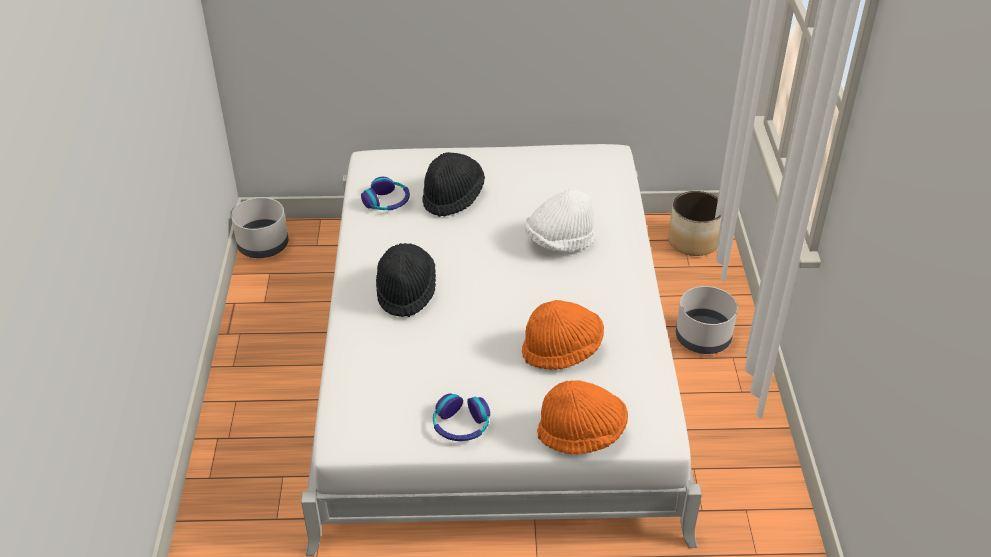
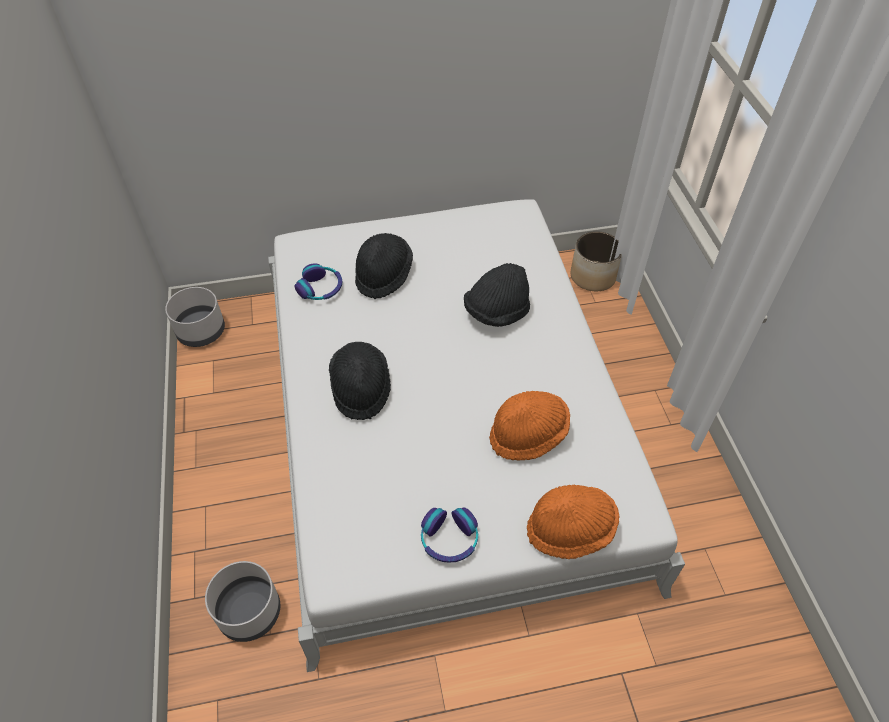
camera: 10 degrees left, 10 degrees up
(559, 241) = (496, 312): white hat -> black hat
(703, 338) = (624, 373): grey planter -> grey planter (250, 611)

